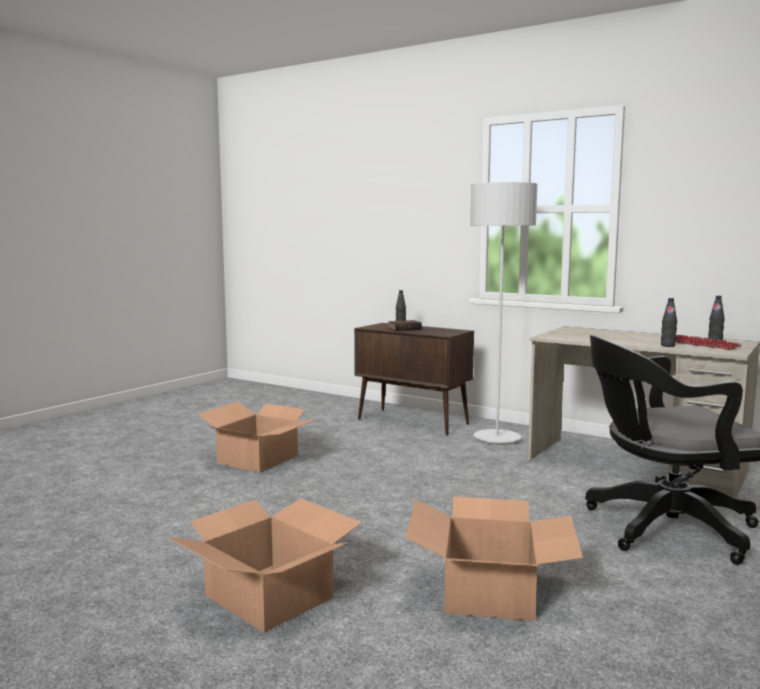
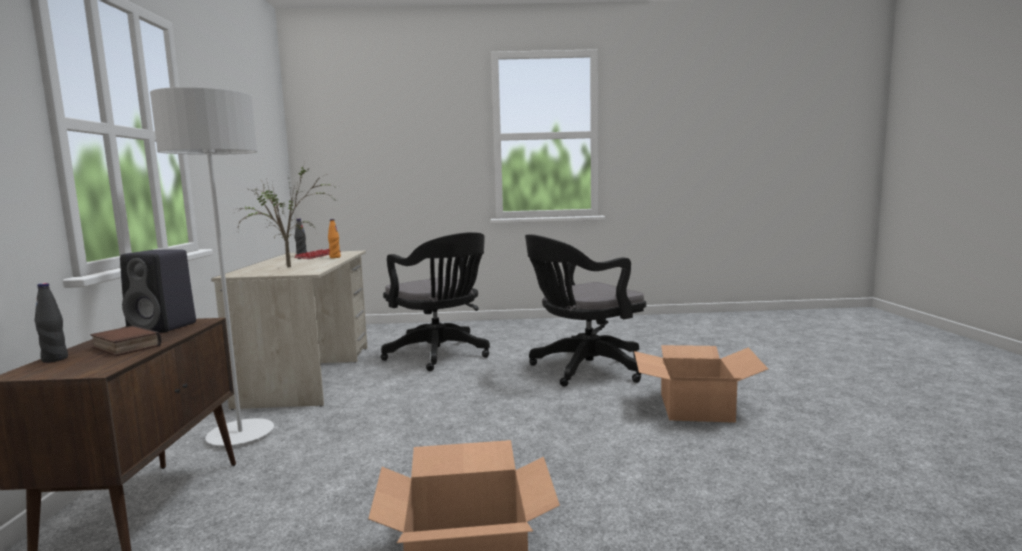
camera: 125 degrees left, 0 degrees up
(441, 331) = (164, 327): none -> black speaker
(490, 592) = (583, 369): cardboard box -> black office chair
(599, 336) = (292, 267): none -> potted plant
(668, 346) = (335, 257): black bottle -> orange bottle

